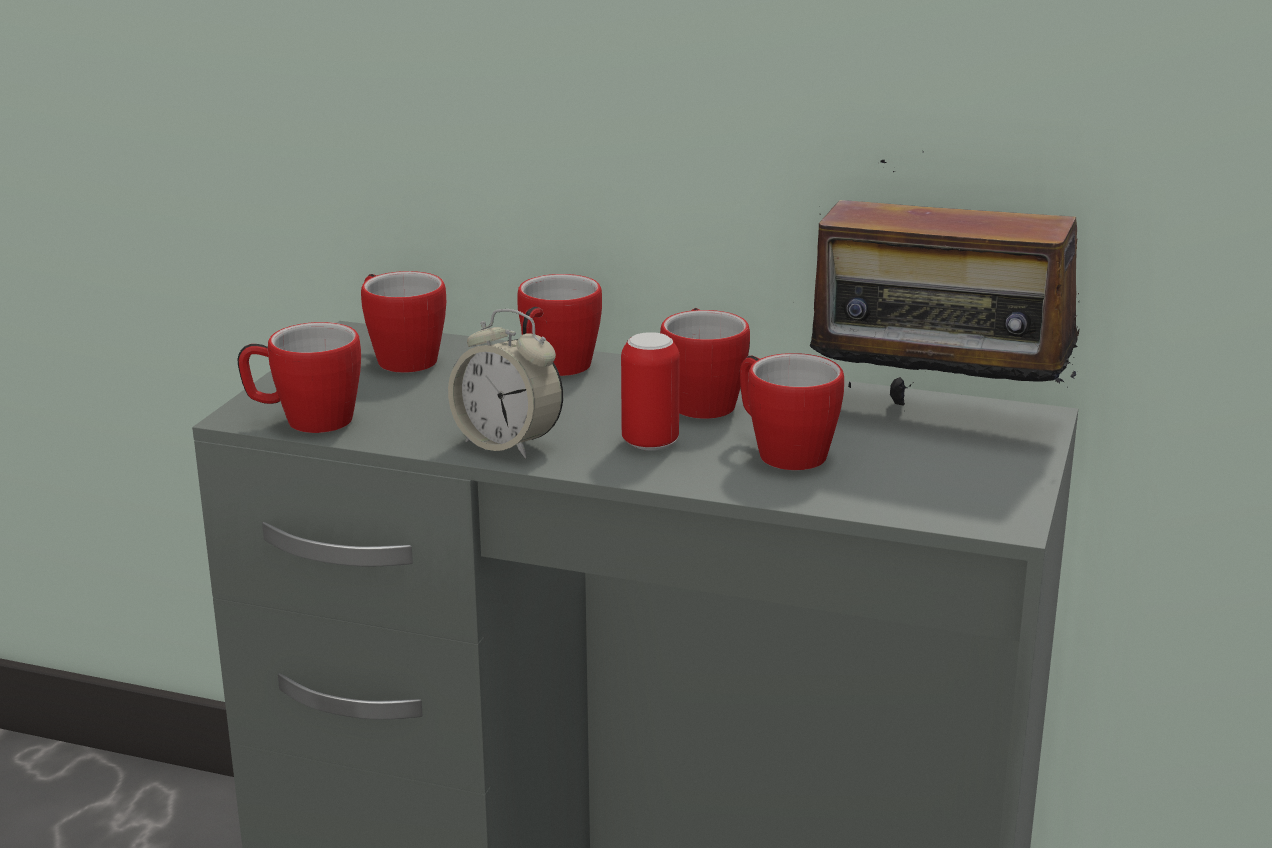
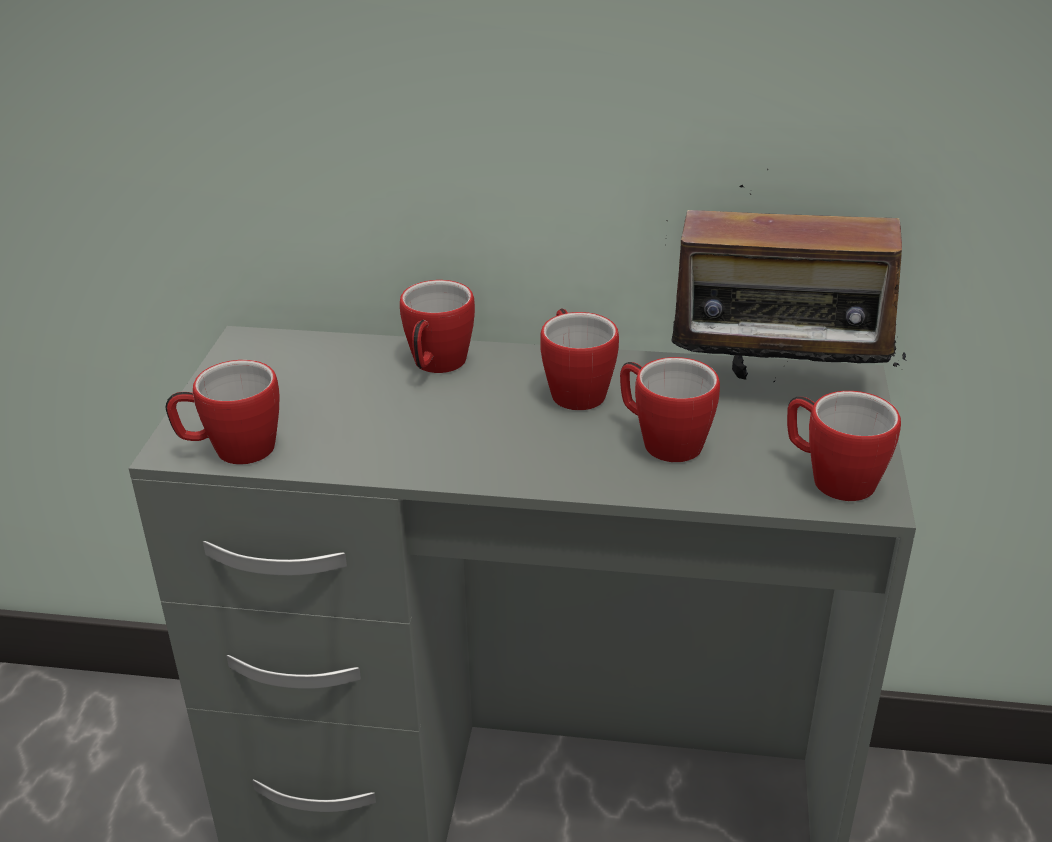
camera: 10 degrees left, 10 degrees up
(400, 358) = (295, 366): mug -> mug (831, 478)
(507, 444) = (423, 458): alarm clock -> none
(650, 443) = (546, 443): can -> none

